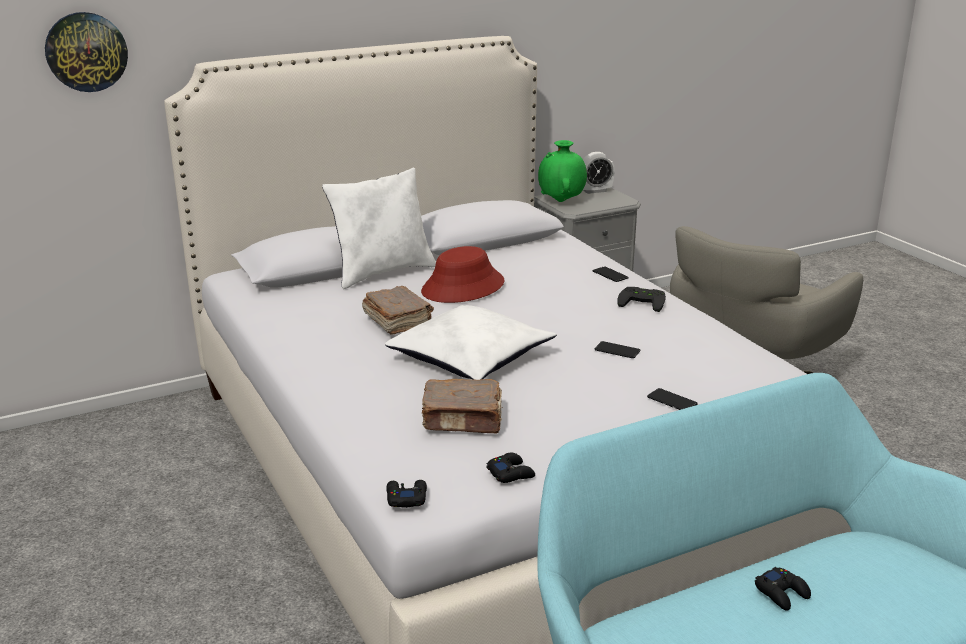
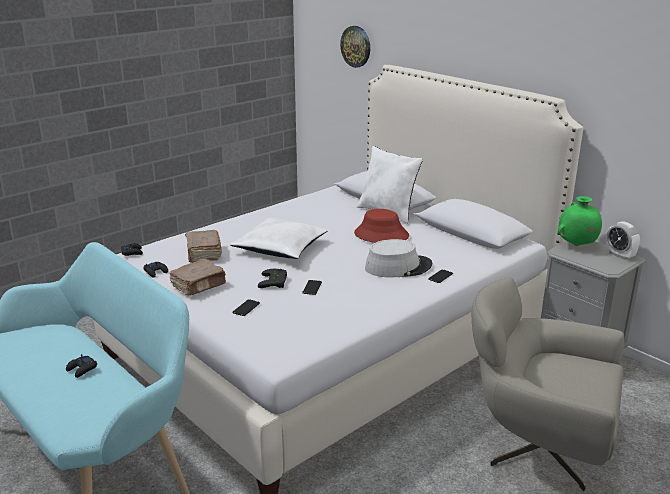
camera: 75 degrees right, 0 degrees up
(397, 322) = (318, 225): brown book -> brown book (199, 285)
(573, 292) = (398, 267): none -> grey hat
(643, 302) = (398, 291): black game controller -> black game controller (275, 281)

